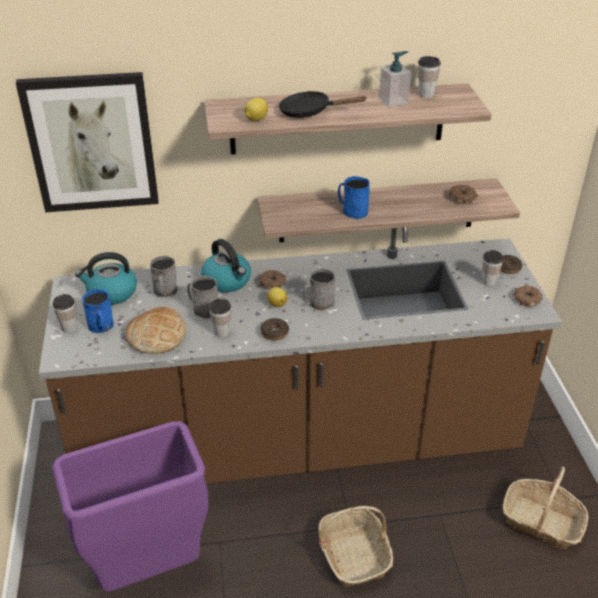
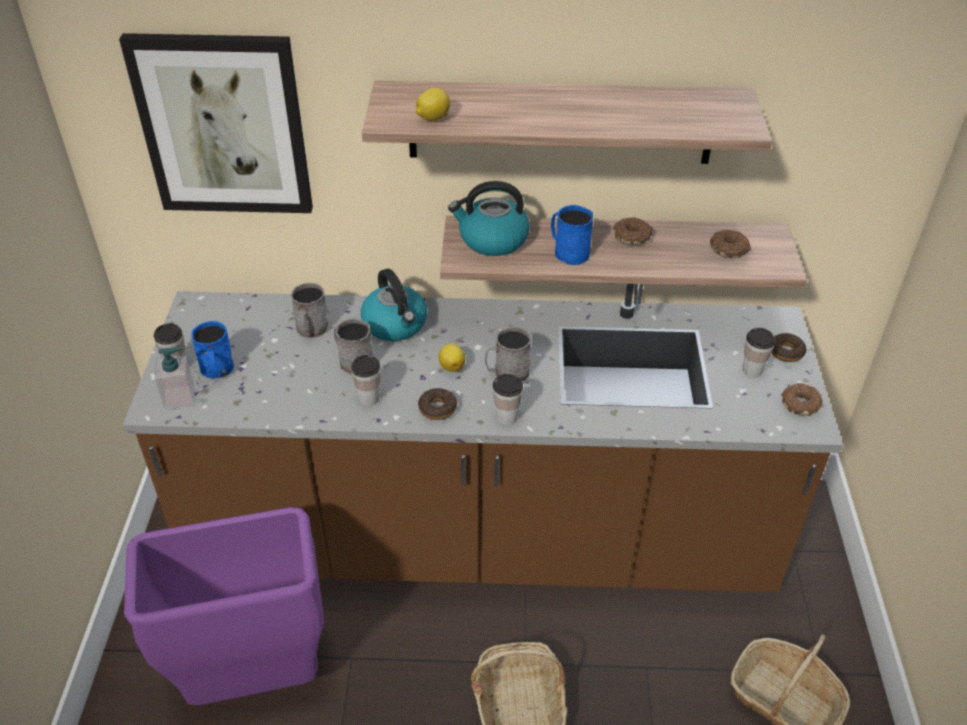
camera: 10 degrees right, 5 degrees up
(111, 293) = (242, 323): kettle -> kettle (492, 240)
(157, 335) = (283, 392): bread -> none
(272, 283) = (454, 335): donut -> donut (632, 236)
(310, 112) = (511, 114): black frying pan -> none
(393, 101) = (635, 107): soap dispenser -> soap dispenser (180, 397)
(426, 94) = (685, 101): cup -> cup (506, 417)

